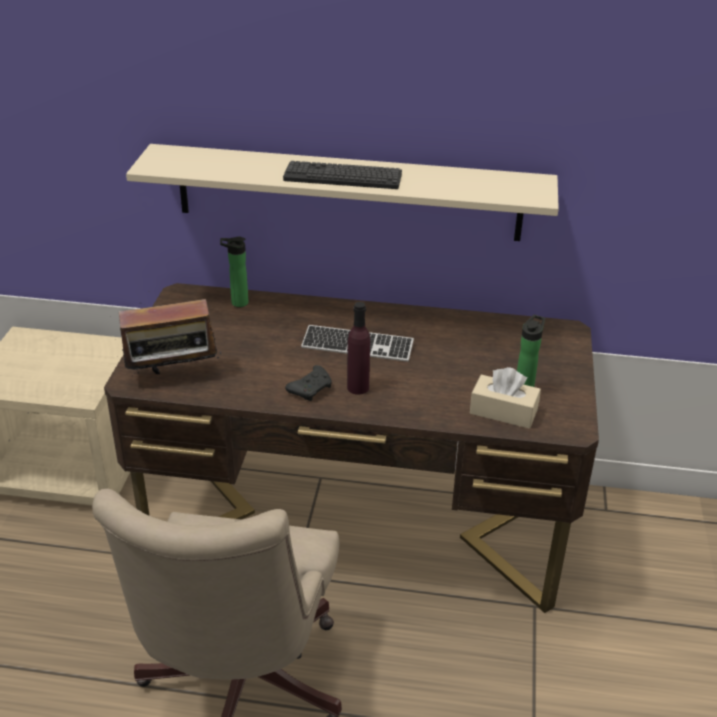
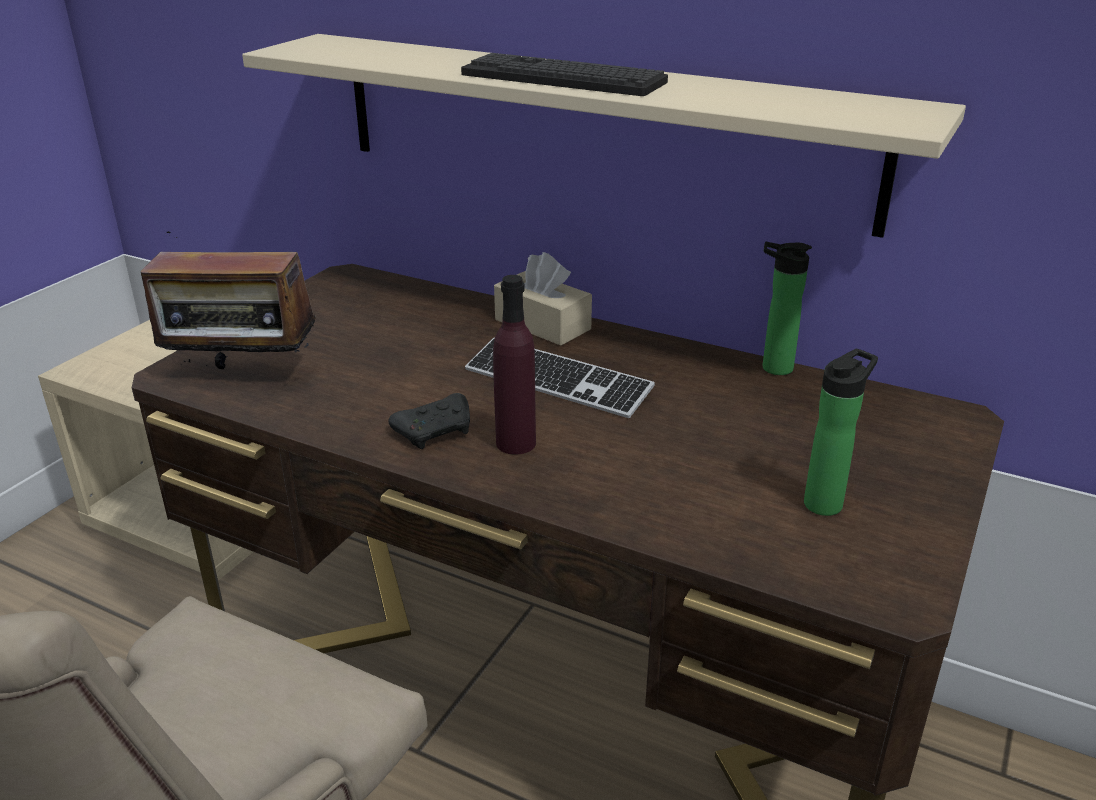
camera: 20 degrees right, 5 degrees down
(237, 303) = (415, 298): bottle -> bottle (772, 367)
(503, 411) = (764, 534): beige tissue box -> beige tissue box (542, 324)

